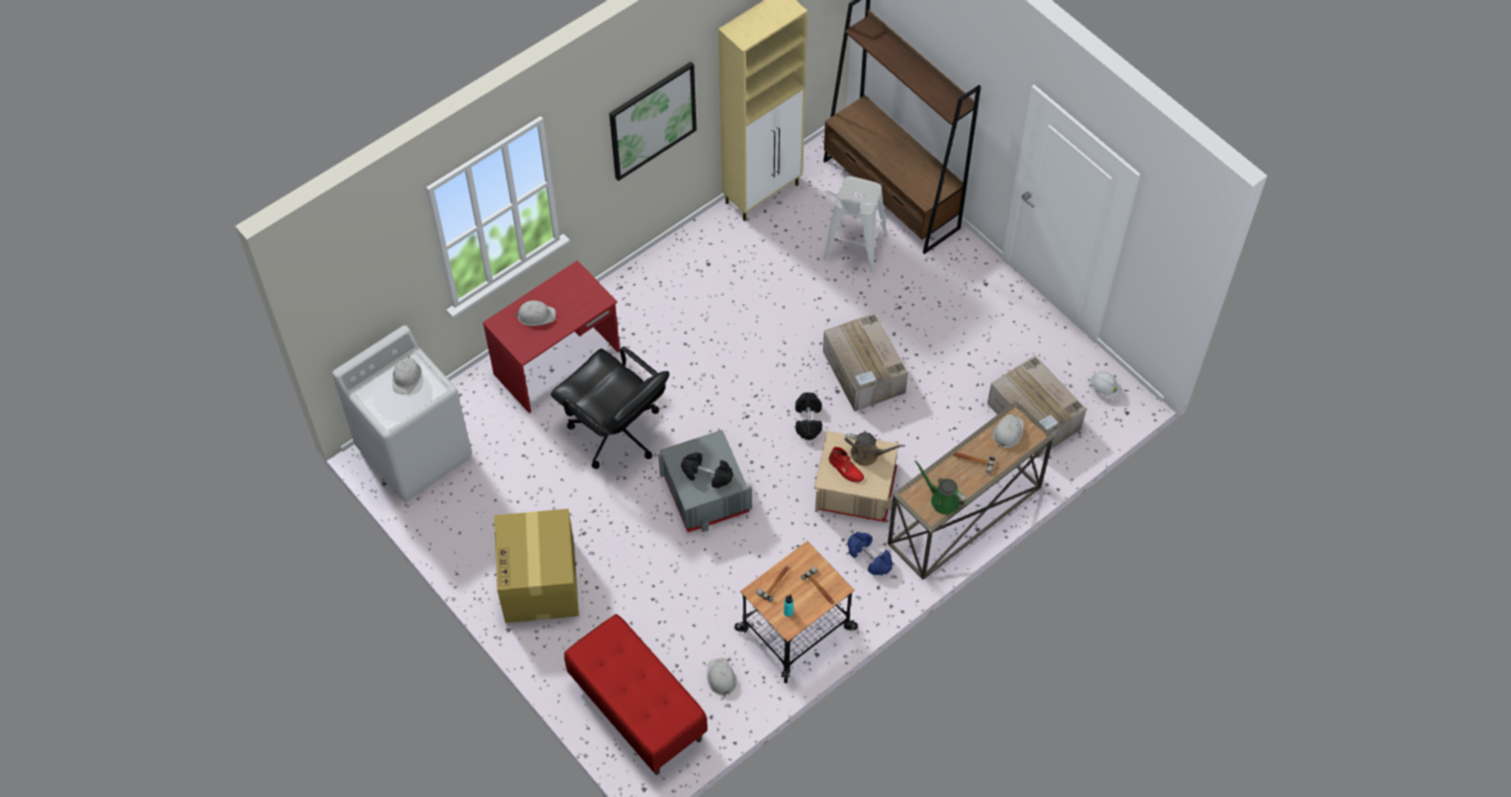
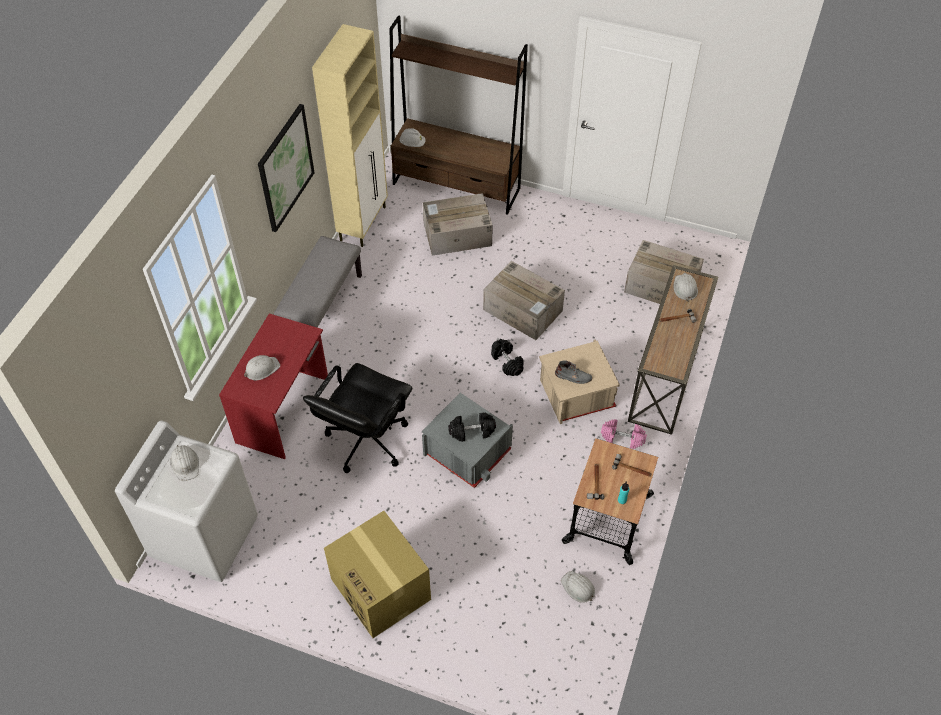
camera: 30 degrees left, 5 degrees down
(616, 433) = (366, 440): black office chair -> black office chair turned 105 degrees clockwise
(637, 709) = (529, 650): red bench -> none
(661, 270) = (322, 307): none -> grey bench
(846, 469) = (573, 376): red boot -> grey boot
(852, 253) = (456, 235): white stool -> cardboard box
(867, 454) = (581, 358): brown watering can -> none
(869, 558) = (622, 438): blue dumbbell -> pink dumbbell
(942, 500) = (676, 357): green watering can -> none
(1104, 389) = (693, 247): white hard hat -> white hard hat (412, 144)

